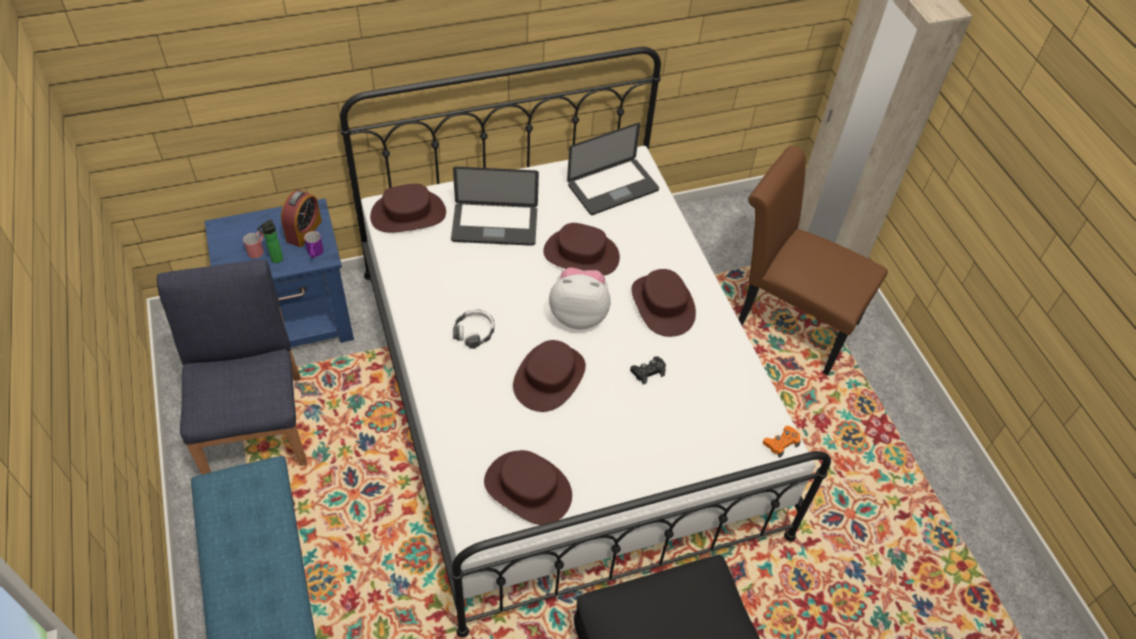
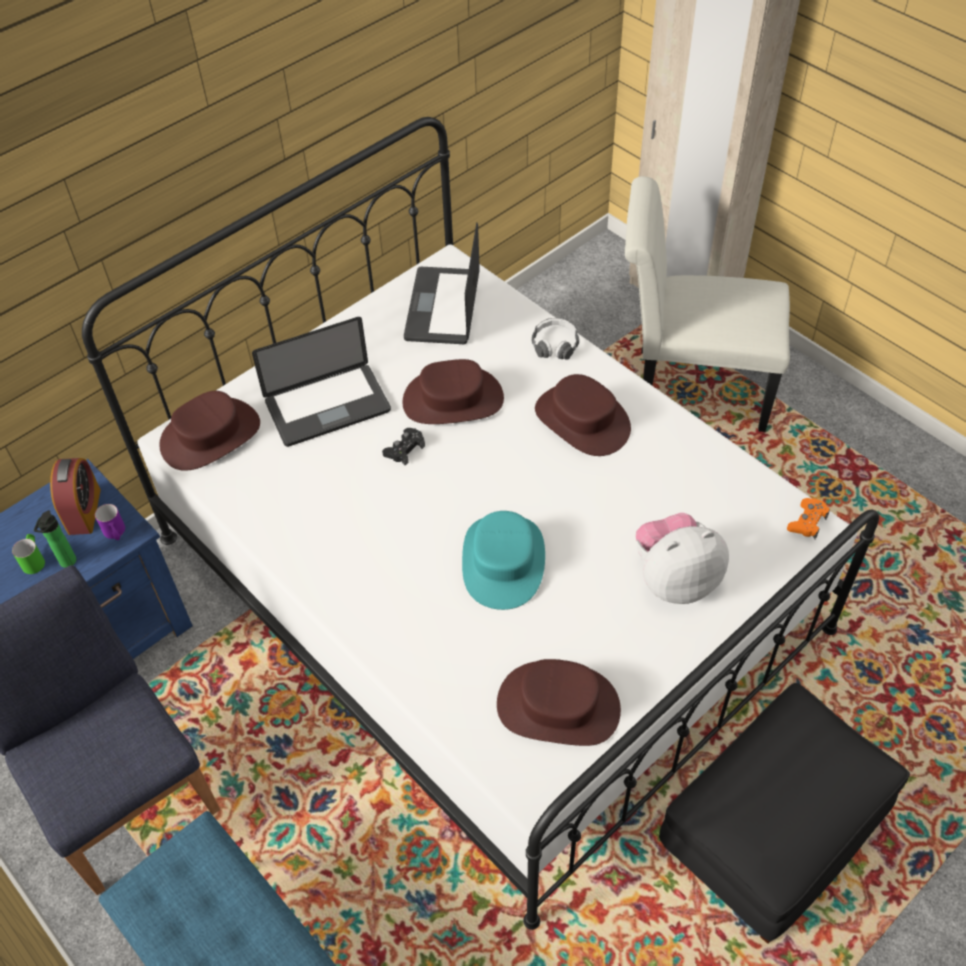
camera: 20 degrees left, 0 degrees up
(257, 249) = (34, 559): red mug -> green mug
(474, 332) = (379, 546): headphones -> headphones (555, 344)
(549, 377) = (503, 561): brown hat -> turquoise hat
(578, 314) = (492, 471): plush toy -> plush toy (675, 579)
(613, 188) = (443, 307): laptop -> laptop turned 150 degrees clockwise
(648, 372) = (613, 505): black game controller -> black game controller (404, 449)
(788, 321) = (689, 388): brown chair -> white chair

